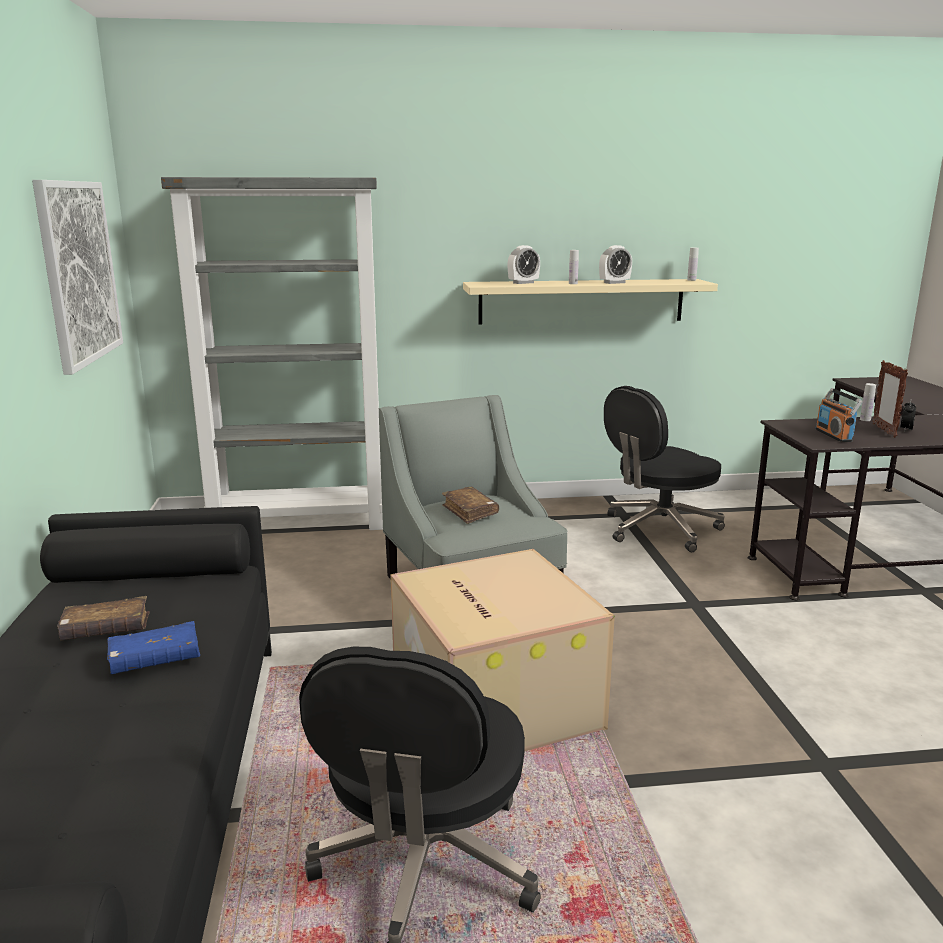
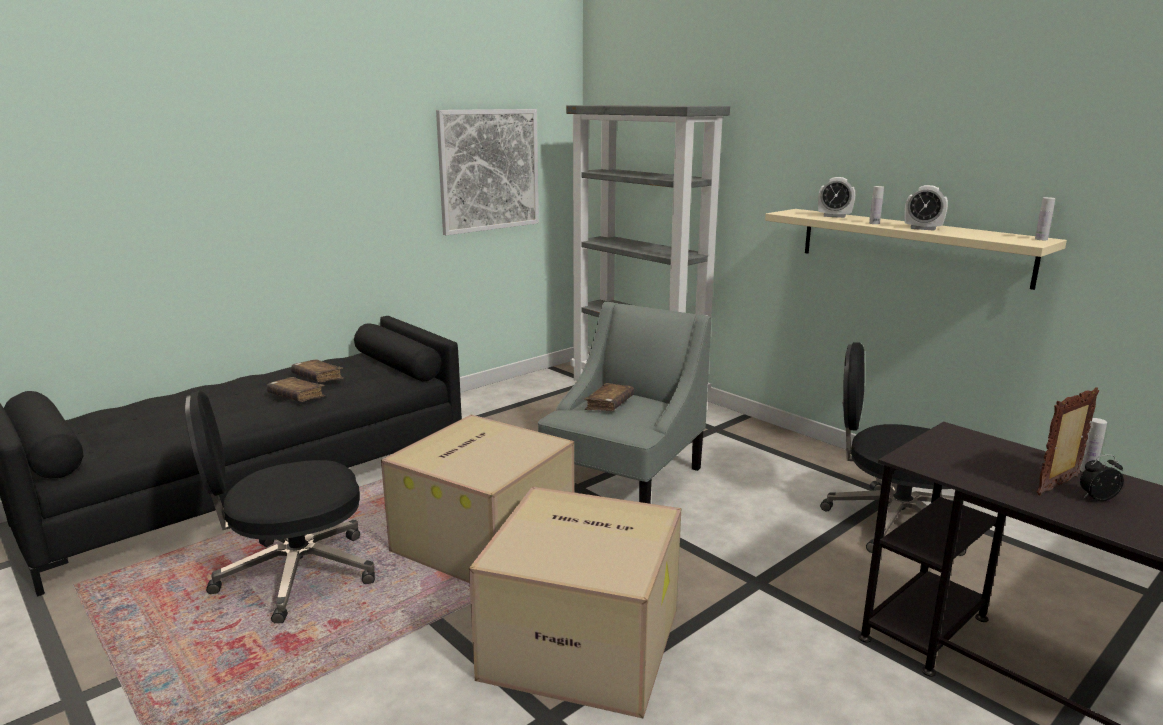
camera: 55 degrees right, 0 degrees up
(155, 659) = (296, 396): blue book -> brown book
(723, 707) = (585, 641): none -> cardboard box
(834, 435) = (964, 462): radio -> none

